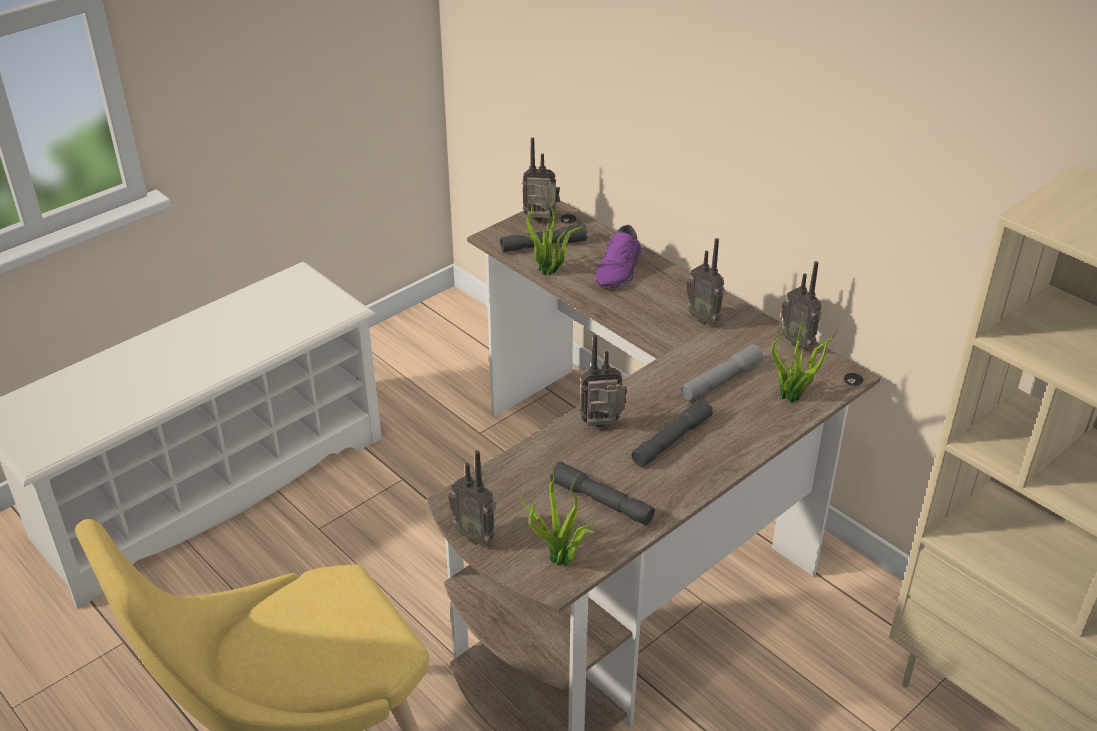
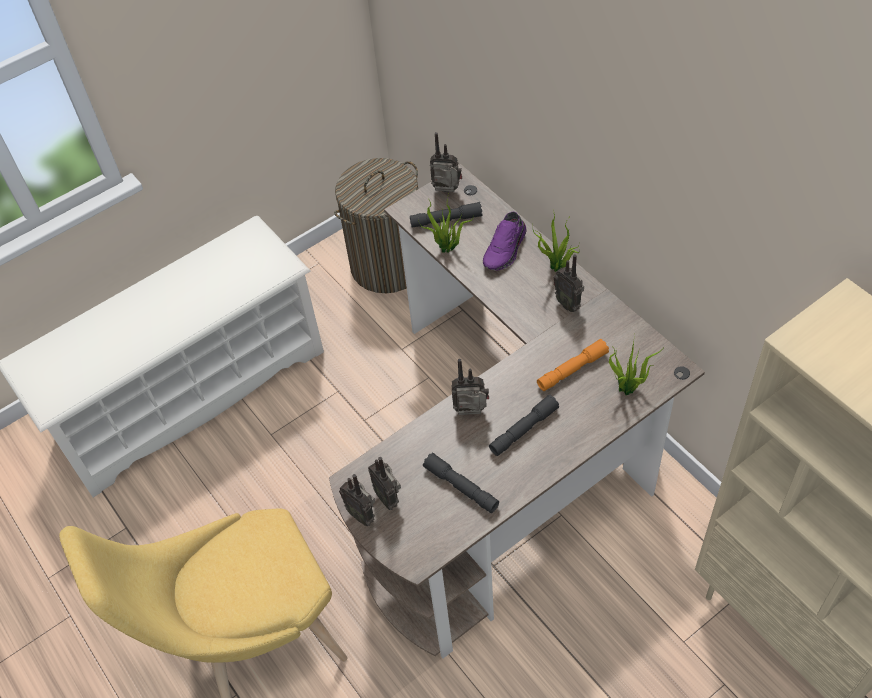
camera: 10 degrees right, 15 degrees up
(454, 349) = (388, 265): none -> laundry basket
(560, 561) = (423, 541): potted plant -> potted plant (557, 268)
(720, 380) = (572, 370): grey flashlight -> orange flashlight
(798, 342) = (642, 332): radio -> radio (388, 497)

